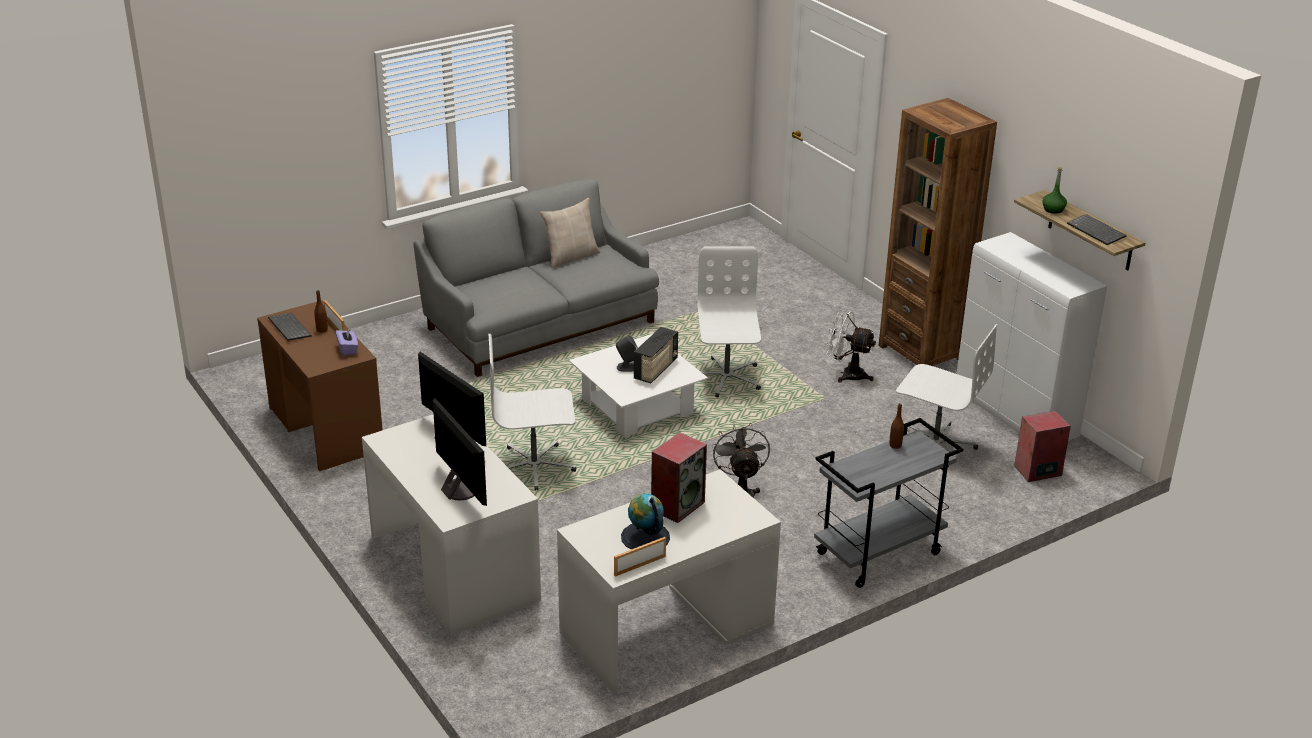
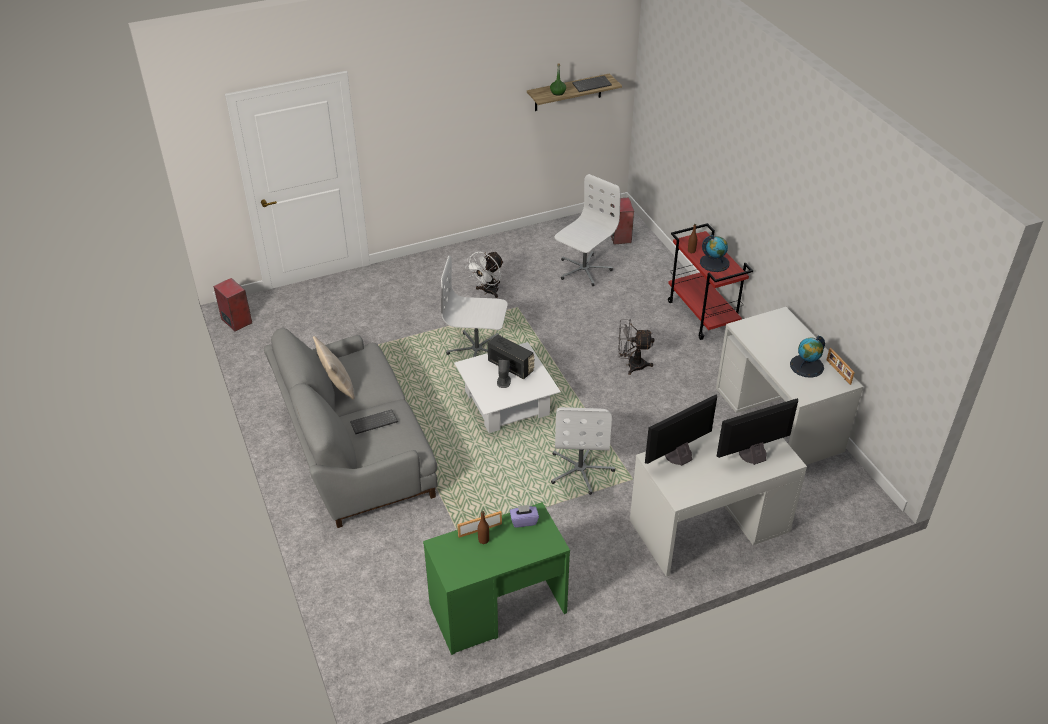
camera: 80 degrees left, 10 degrees up
(288, 328) = (474, 566): keyboard -> keyboard (373, 423)
(325, 429) = (498, 609): brown desk -> green desk
(677, 505) = (770, 347): speaker -> speaker (236, 321)
(875, 466) = (714, 263): none -> globe
(878, 555) = (703, 315): grey cart -> red cart
(921, 353) = (468, 254): brown bookcase -> none
(1016, 415) = (557, 231): white cabinet -> none

